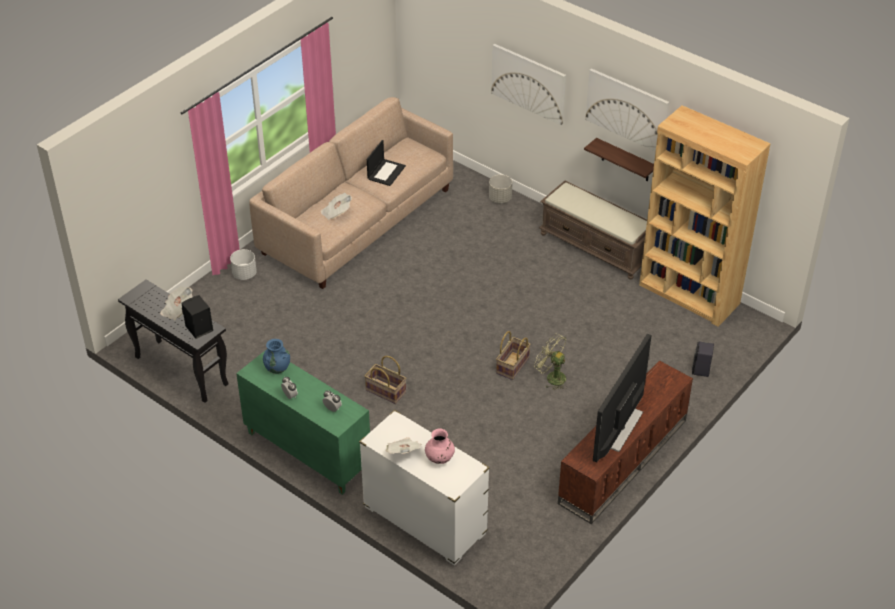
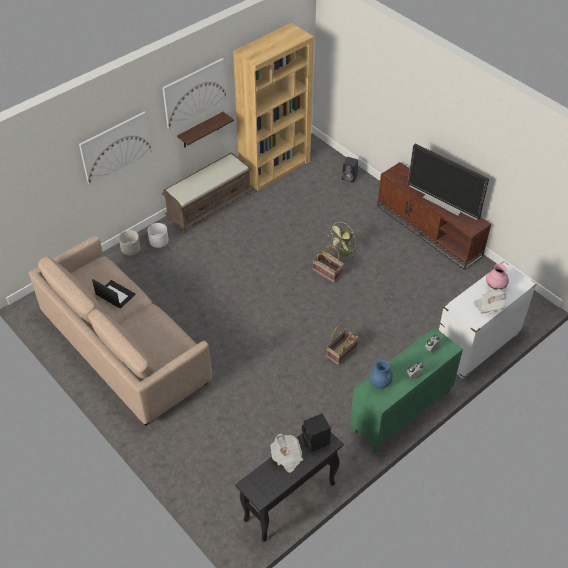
camera: 80 degrees left, 5 degrees up
(244, 274) = (169, 442): white planter -> white planter (159, 242)
(336, 213) = (159, 336): newspaper -> none

